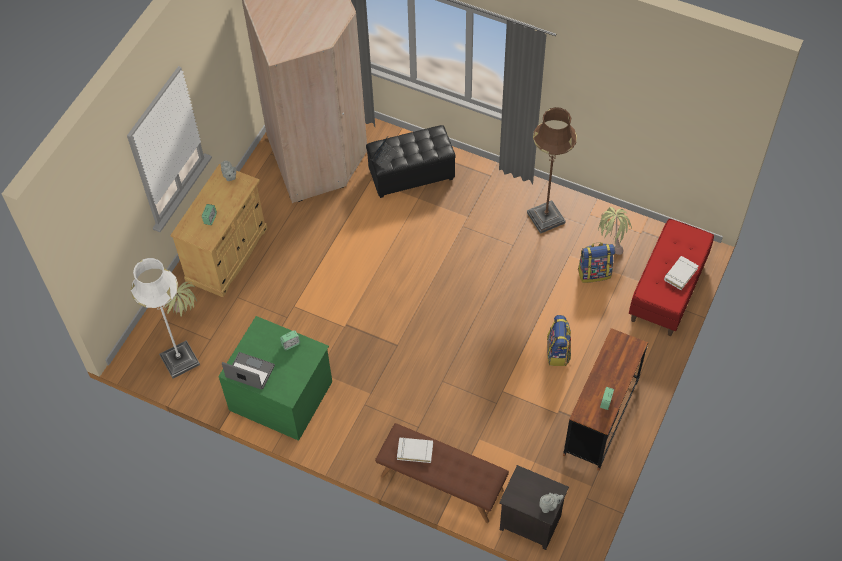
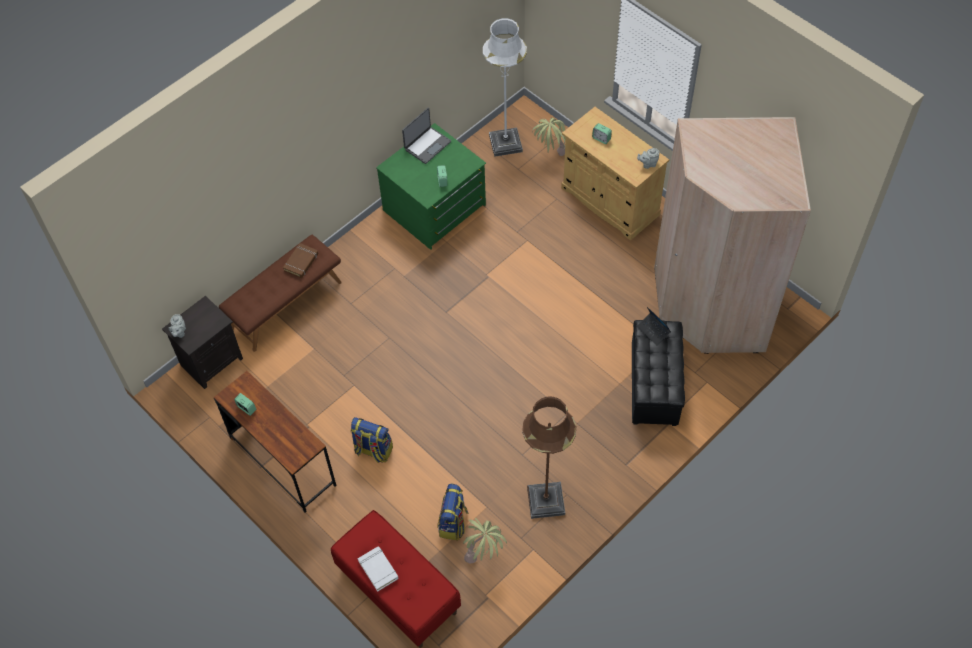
camera: 110 degrees right, 0 degrees up
(415, 451) = (301, 262): white book -> brown book

